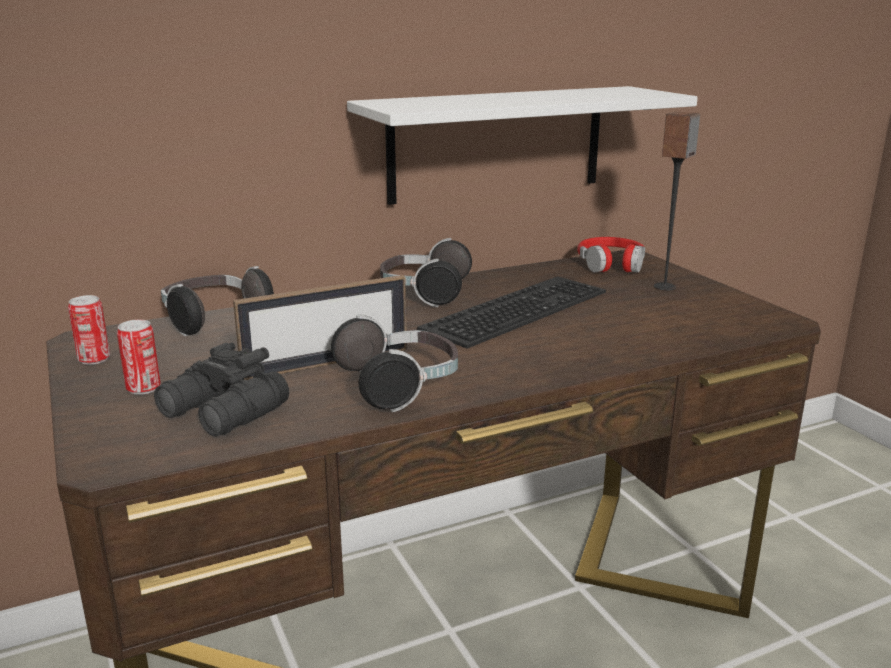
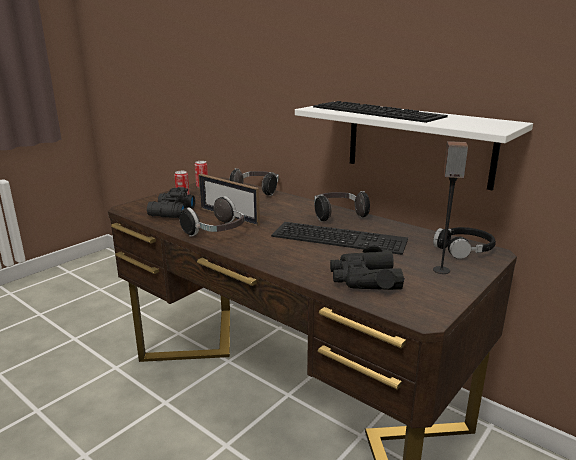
camera: 65 degrees right, 0 degrees up
(486, 99) = (379, 111): none -> keyboard
(611, 264) = (464, 249): red headphones -> black headphones
(670, 325) = (364, 279): none -> black binoculars

